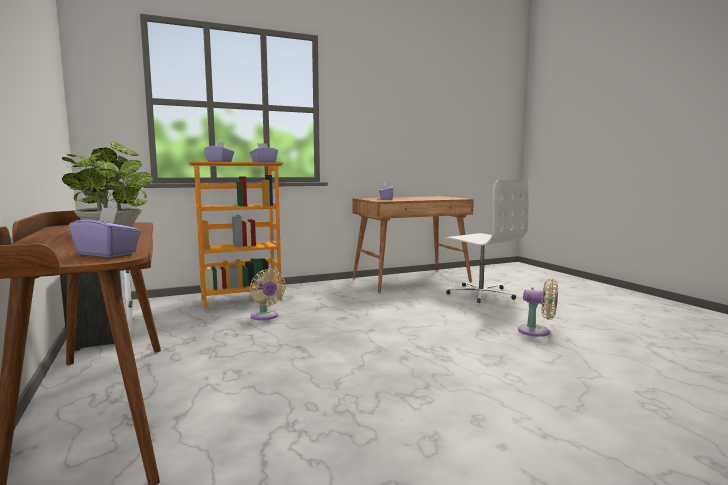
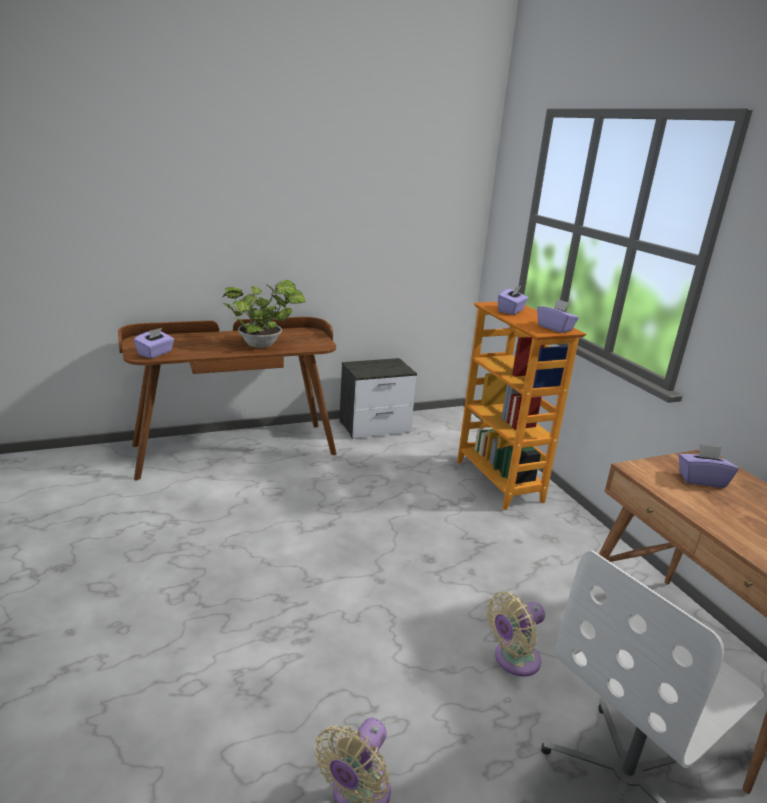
camera: 90 degrees right, 15 degrees up
(265, 316) = (430, 501): beige fan -> beige fan (513, 660)

